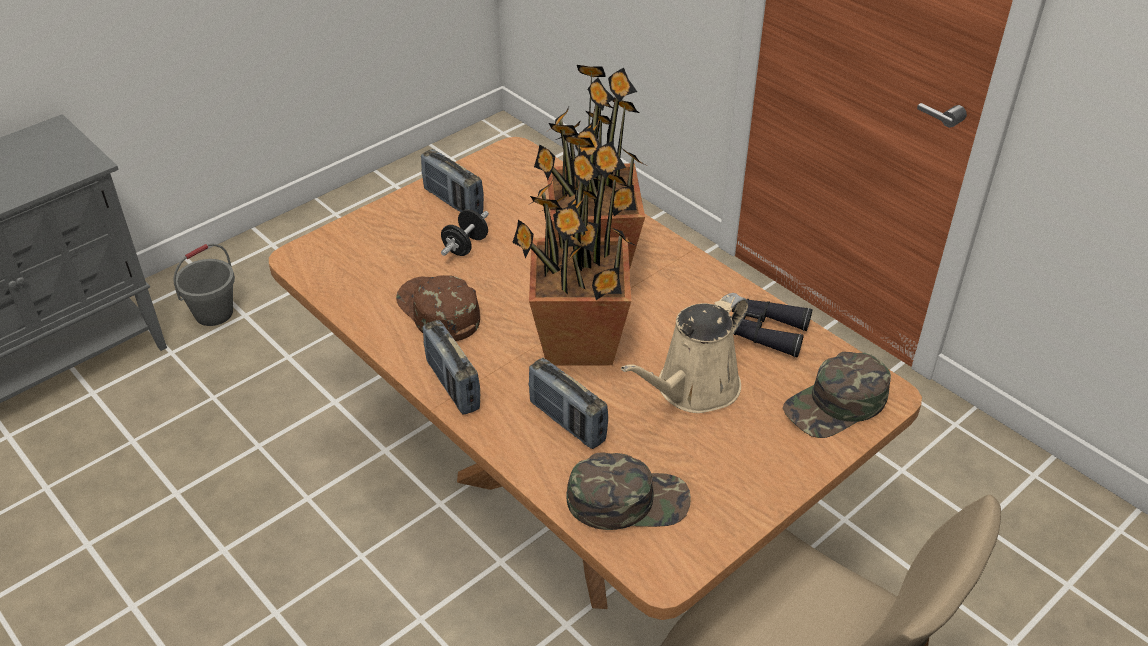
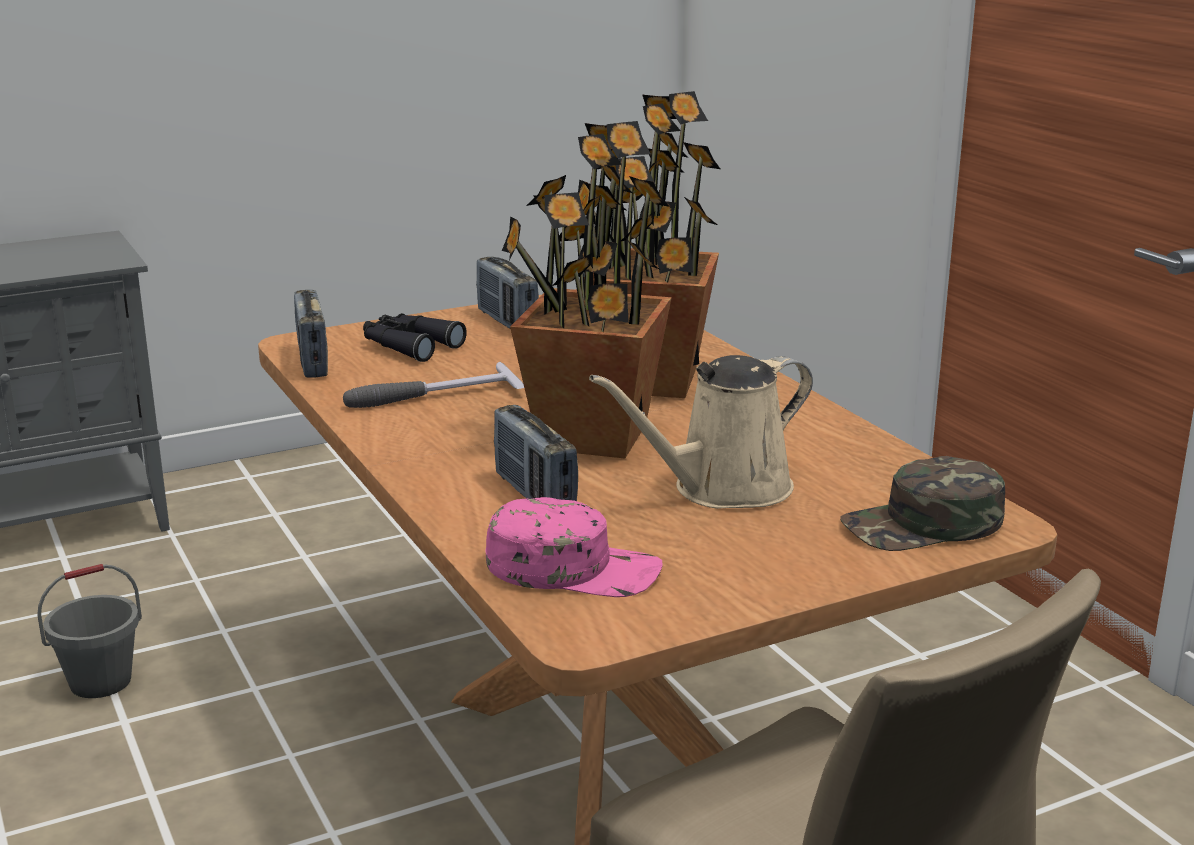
camera: 15 degrees right, 20 degrees down
(214, 313) = (240, 507): grey bucket -> grey bucket (101, 681)
(437, 311) = (430, 395): brown cap -> hammer
(452, 385) = (407, 451): radio -> radio (312, 362)
(465, 246) = (499, 353): black dumbbell -> none
(628, 500) = (573, 568): green cap -> pink cap
(766, 332) = (853, 455): black binoculars -> black binoculars (409, 346)

